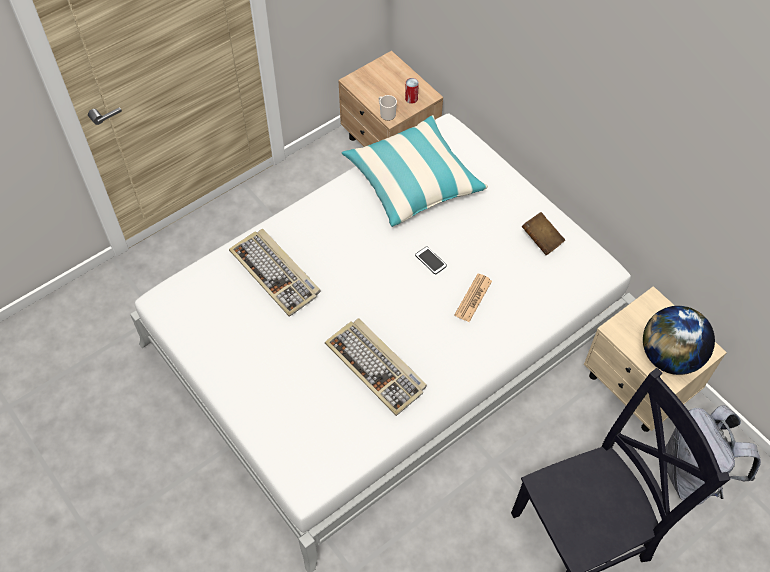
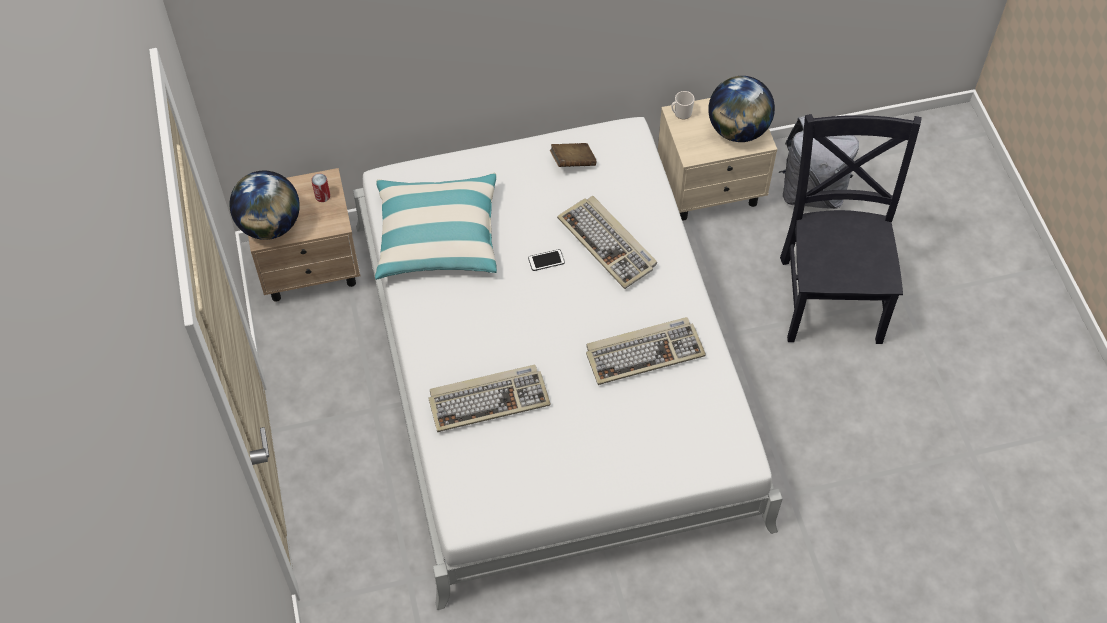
camera: 65 degrees left, 0 degrees up
(366, 81) = (270, 225): none -> globe
(386, 114) = (329, 226): mug -> mug (681, 113)
(473, 298) = (608, 244): newspaper -> keyboard

